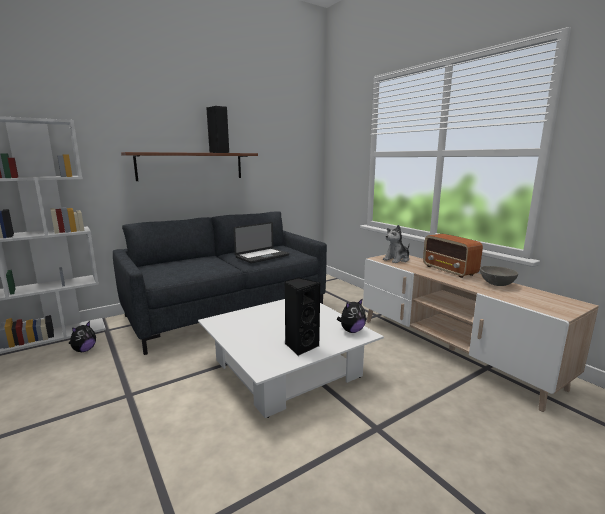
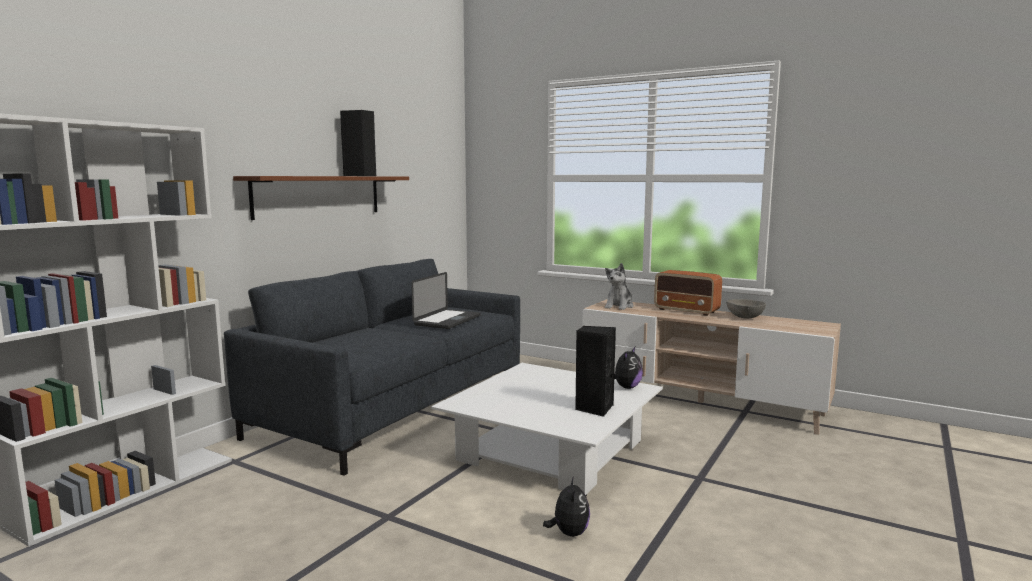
camera: 25 degrees left, 5 degrees down
(84, 350) = (237, 489): plush toy -> plush toy (569, 533)

